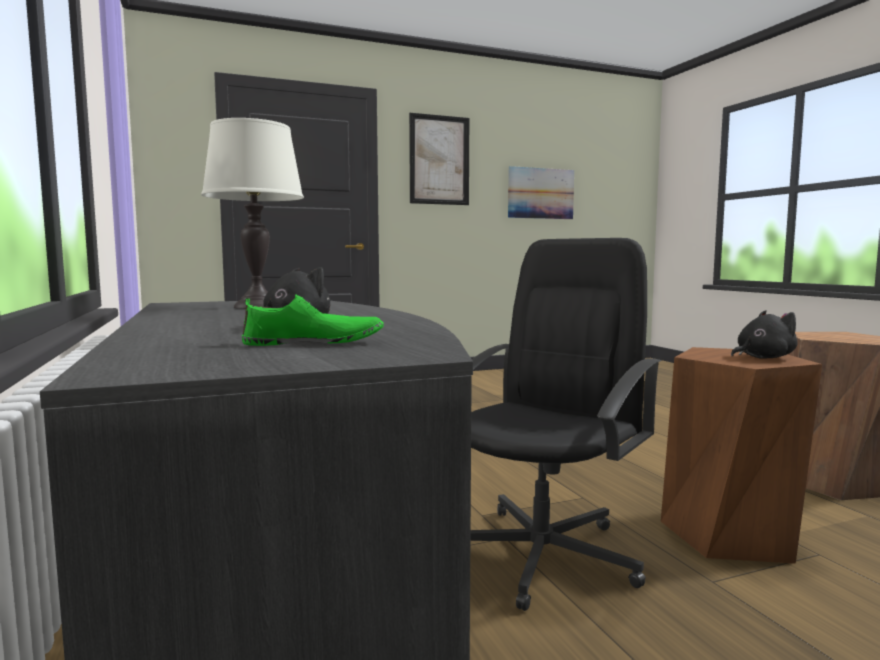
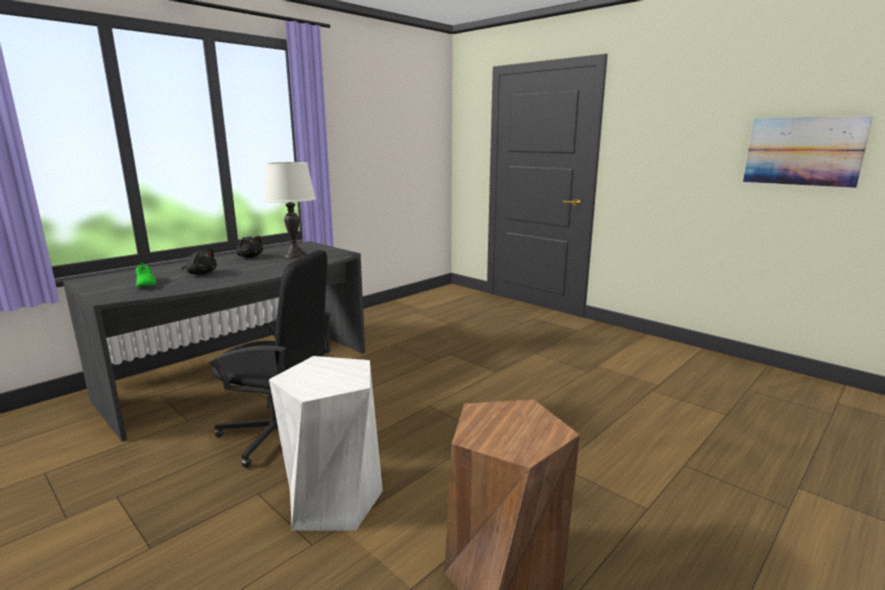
camera: 65 degrees right, 10 degrees up
(439, 160) = (663, 118): picture -> none
(730, 534) = (333, 501): brown stool -> white stool
(762, 357) = (319, 381): black plush toy -> black plush toy (250, 257)

